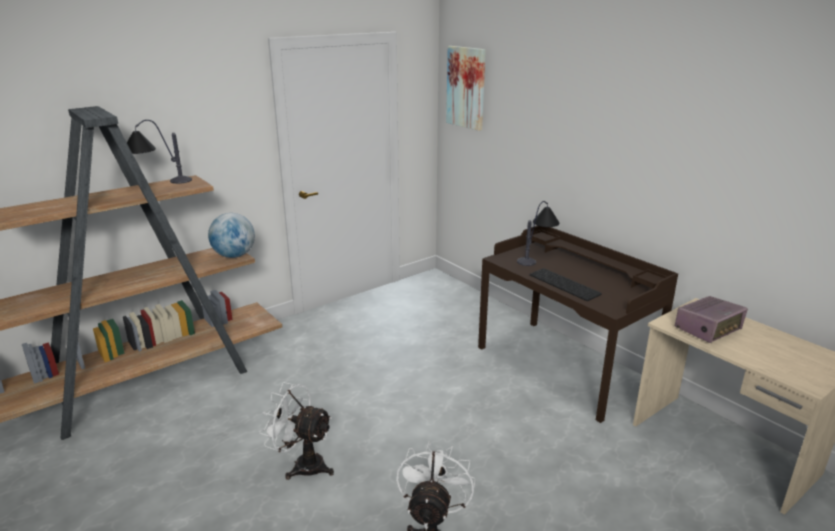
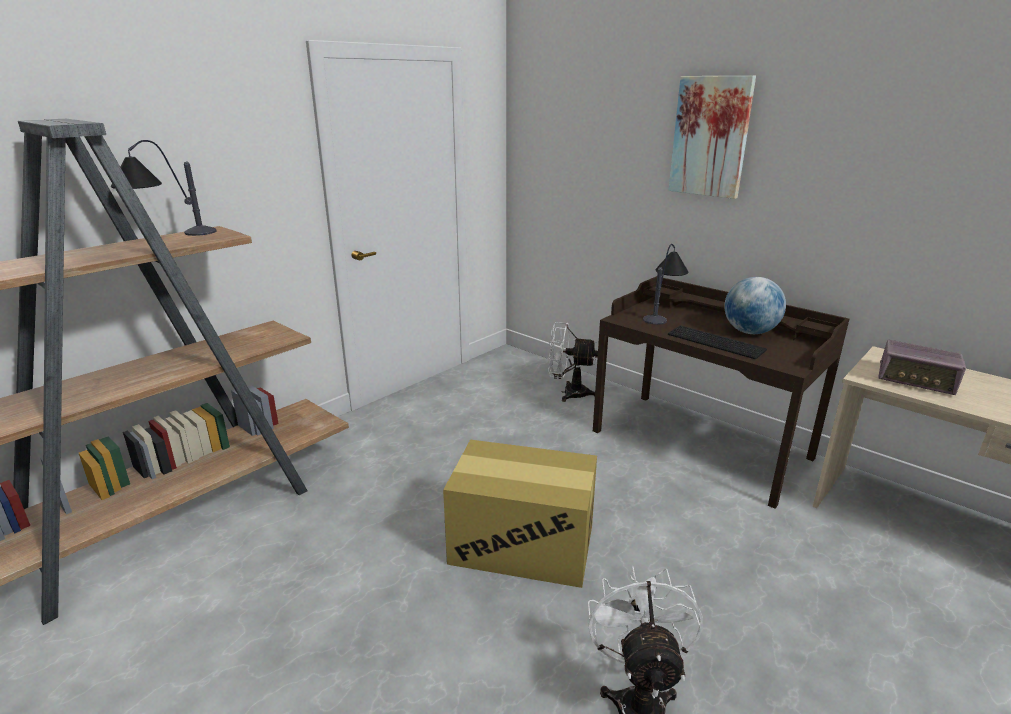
camera: 10 degrees left, 0 degrees up
(234, 256) = (281, 336): globe -> globe (749, 332)
(302, 464) = (421, 614): white fan -> white fan (568, 393)
(389, 426) = (521, 544): none -> cardboard box
(466, 87) = (547, 118): picture -> picture (710, 137)
(708, 329) = (916, 380): radio -> radio turned 75 degrees clockwise

